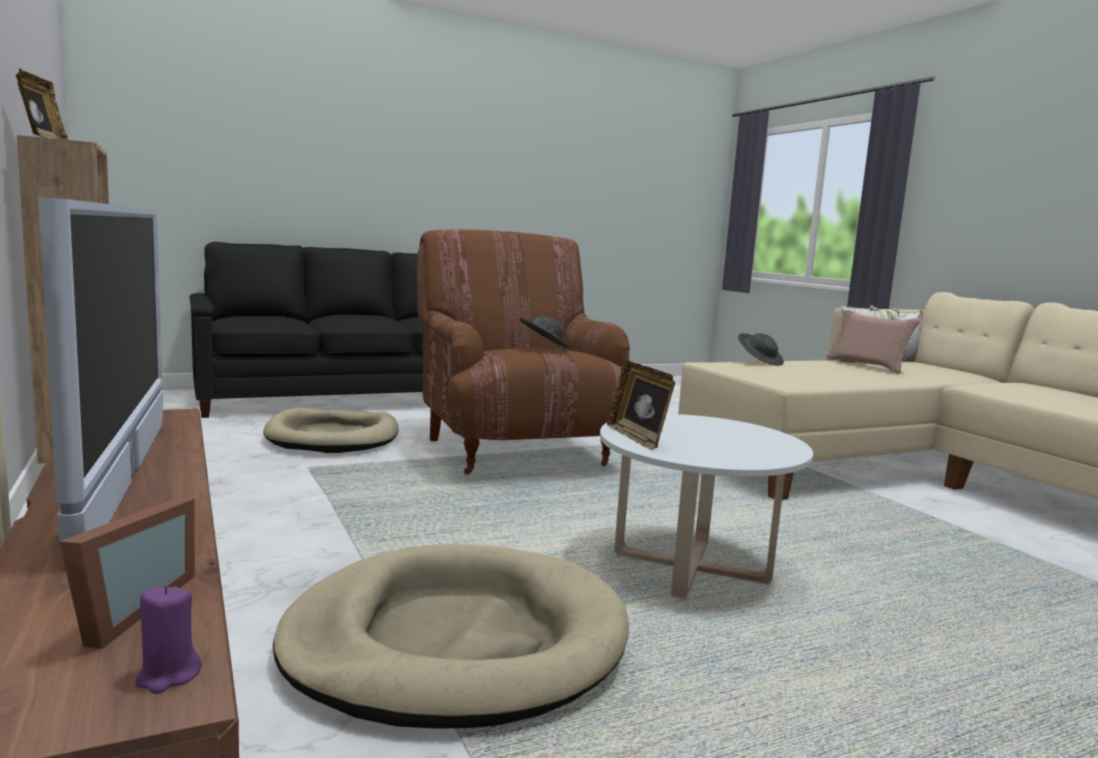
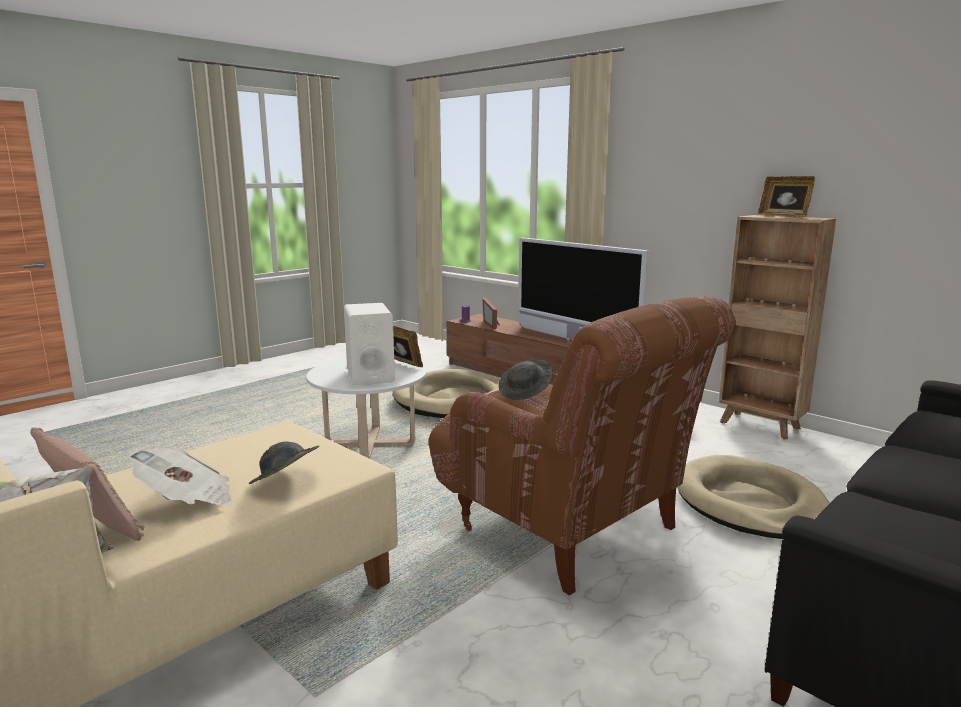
camera: 160 degrees right, 5 degrees up
(699, 430) = (370, 375): none -> white speaker
(819, 365) = (187, 500): none -> newspaper

